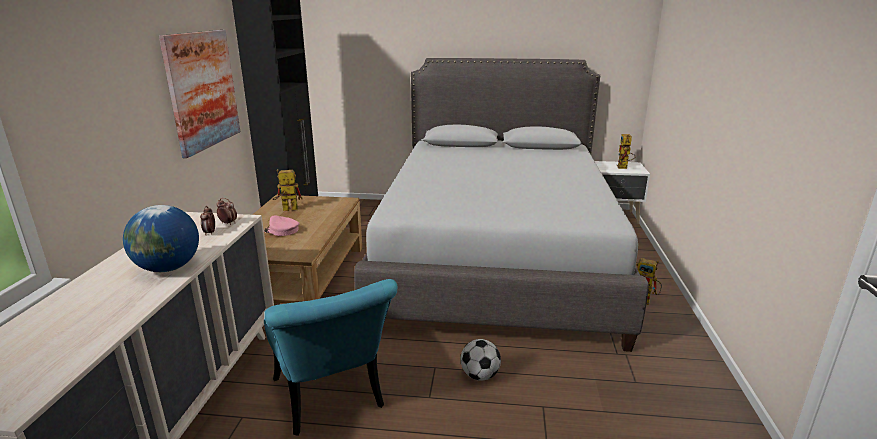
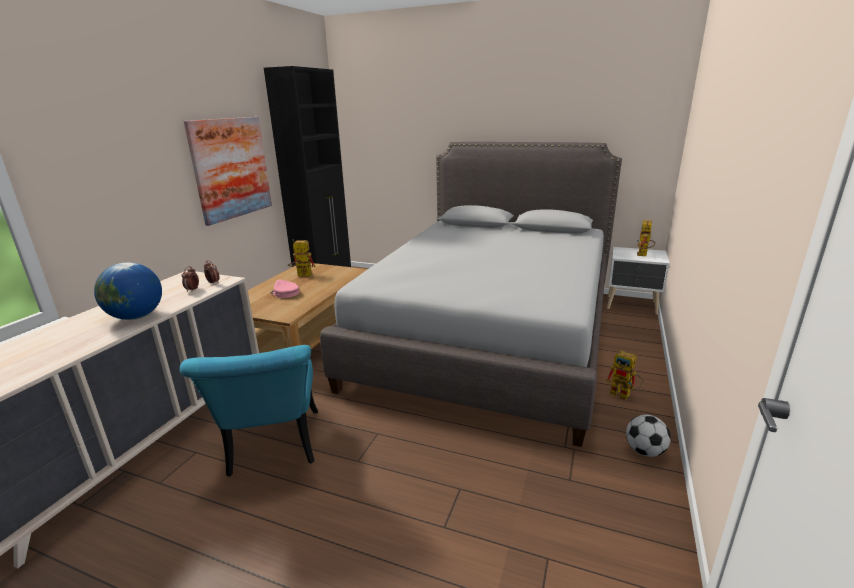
camera: 15 degrees right, 0 degrees up
(480, 376) = (415, 448): football -> football (645, 451)

